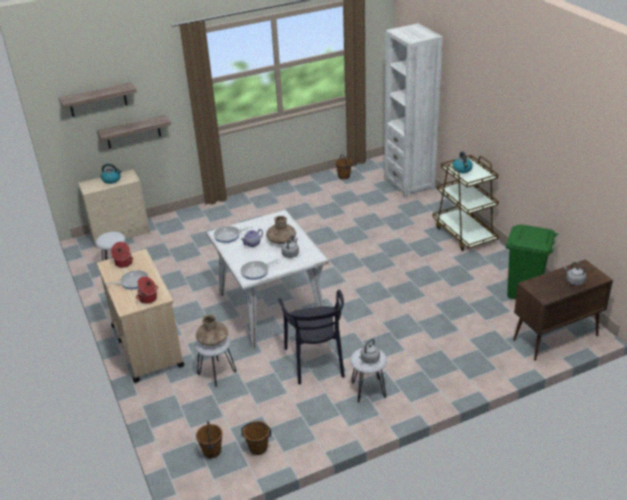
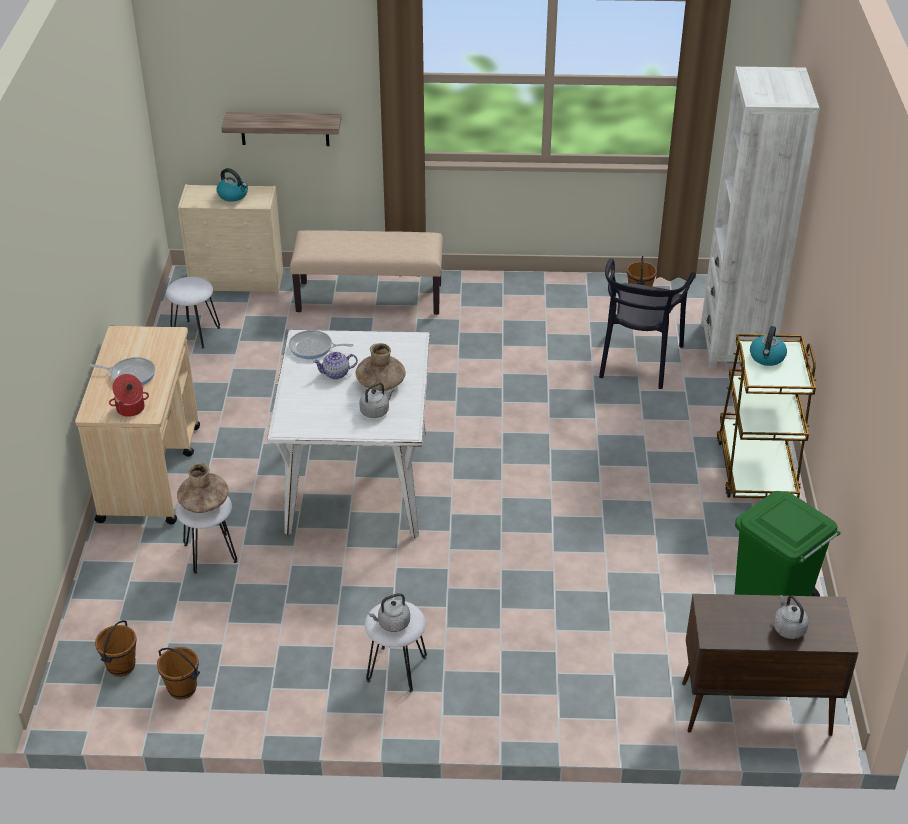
camera: 25 degrees right, 5 degrees up
(97, 100) = (233, 66): shelf -> none
(123, 263) = (140, 341): cooking pot -> none
(204, 219) = (370, 297): none -> beige bench
(256, 271) = (305, 422): frying pan -> none
(316, 361) = (357, 592): black chair -> black chair (638, 360)

